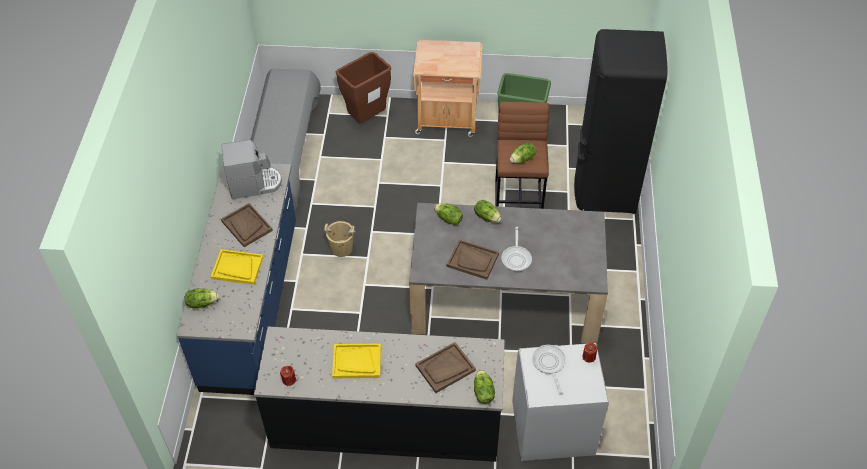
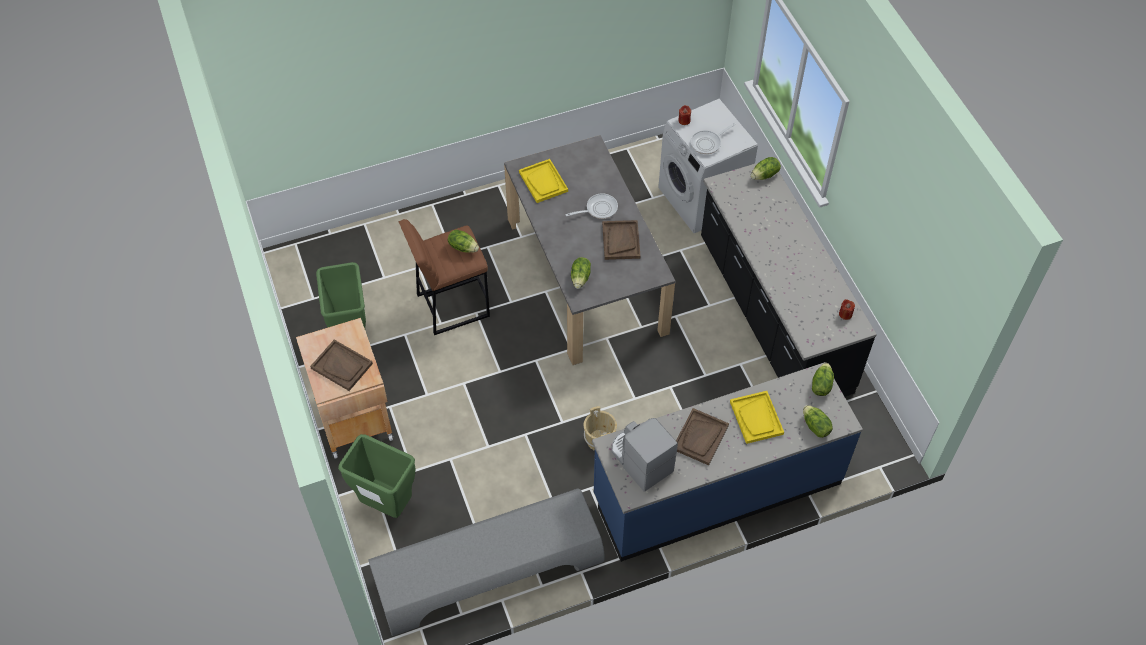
camera: 115 degrees left, 5 degrees up
(356, 362) = (794, 272): yellow tray -> yellow tray (543, 182)
(367, 118) = (386, 504): brown trash can -> green trash can
(445, 368) = (759, 208): brown tray -> brown tray (342, 366)
(487, 217) = (560, 248): lettuce -> lettuce (821, 385)
(603, 190) = (403, 238): black fridge -> none

